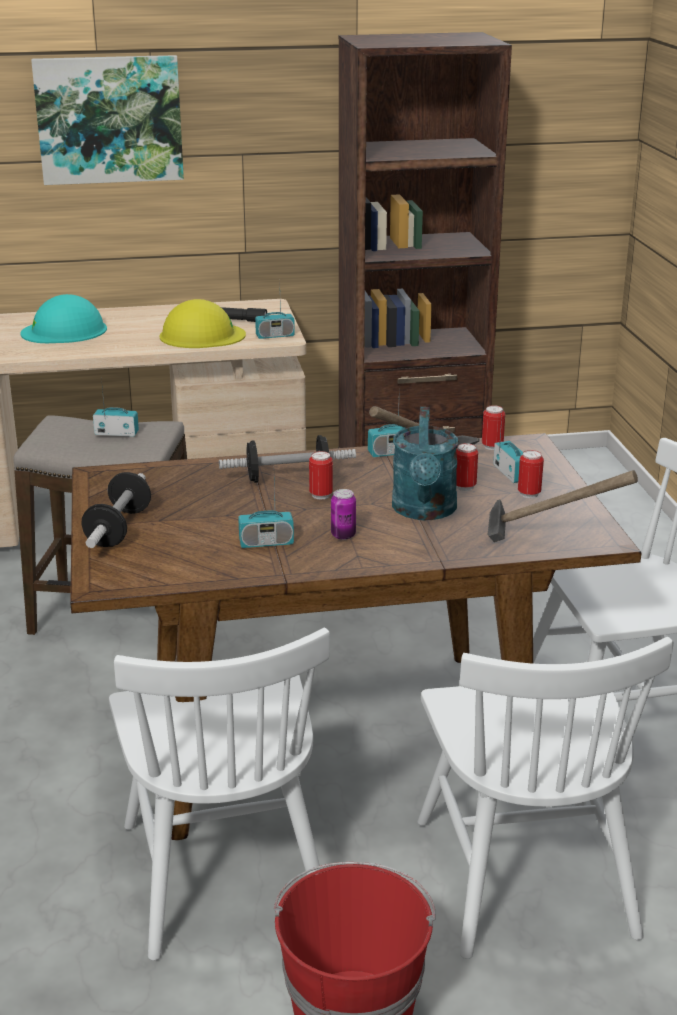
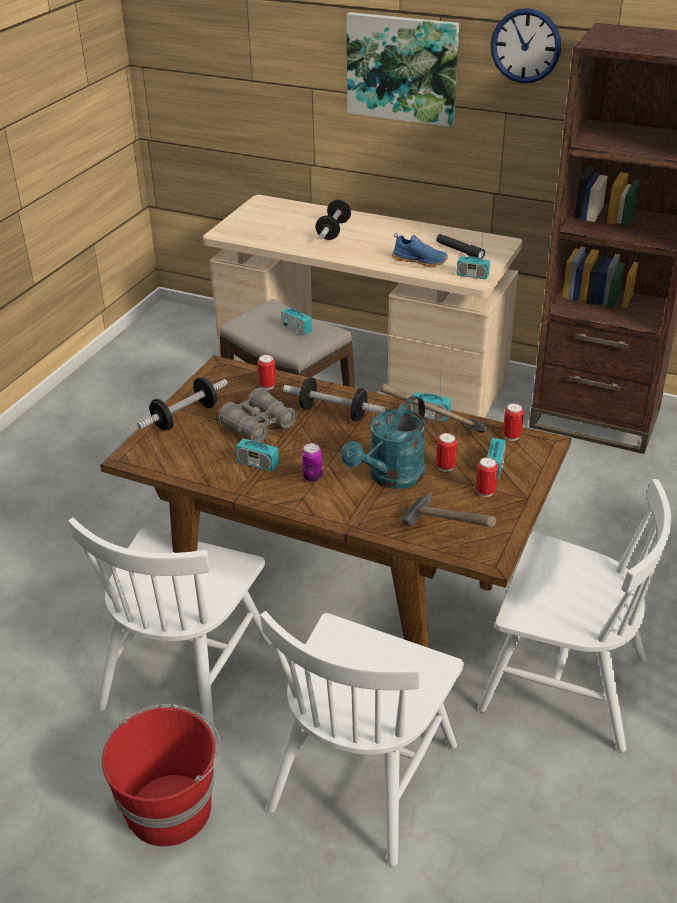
camera: 35 degrees right, 10 degrees up
(65, 331) = (333, 231): turquoise hard hat -> dumbbell
(201, 336) = (420, 260): yellow hard hat -> blue shoe
(219, 512) = (258, 426): none -> grey binoculars
(258, 72) = (525, 46): none -> wall clock
(321, 495) = (337, 436): can -> can (267, 386)

